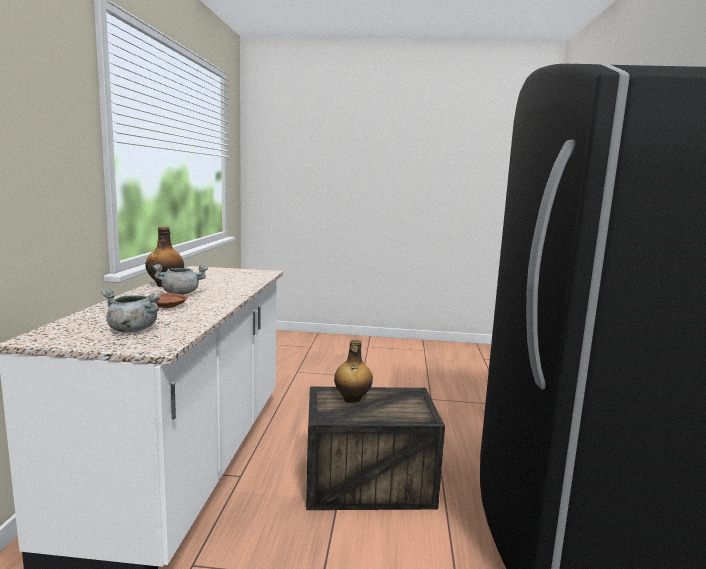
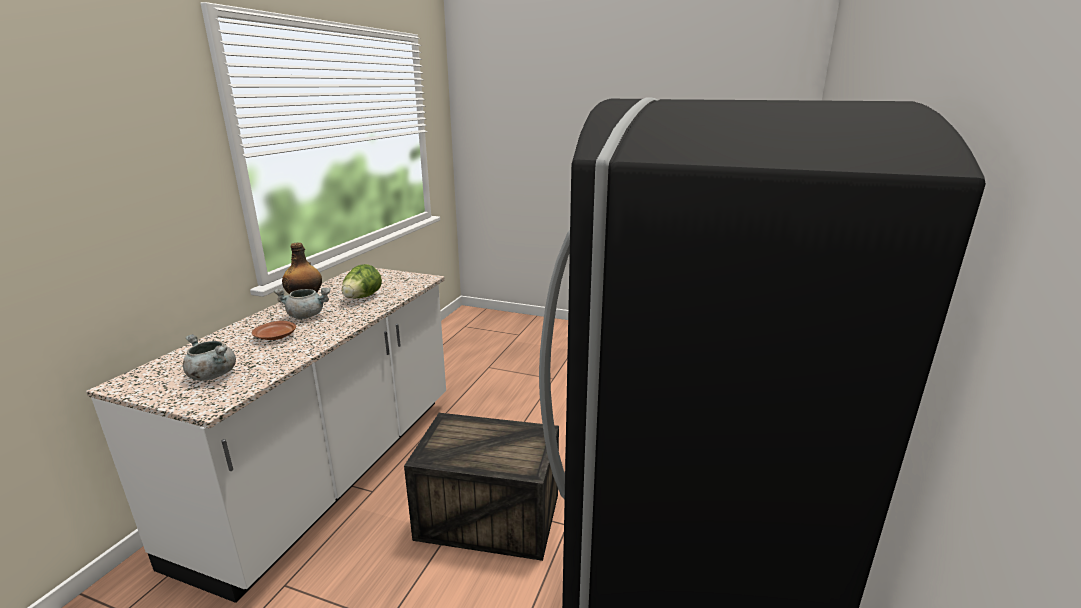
camera: 15 degrees right, 10 degrees up
(222, 283) = (362, 297): none -> lettuce
(352, 399) = (469, 435): bottle -> none

